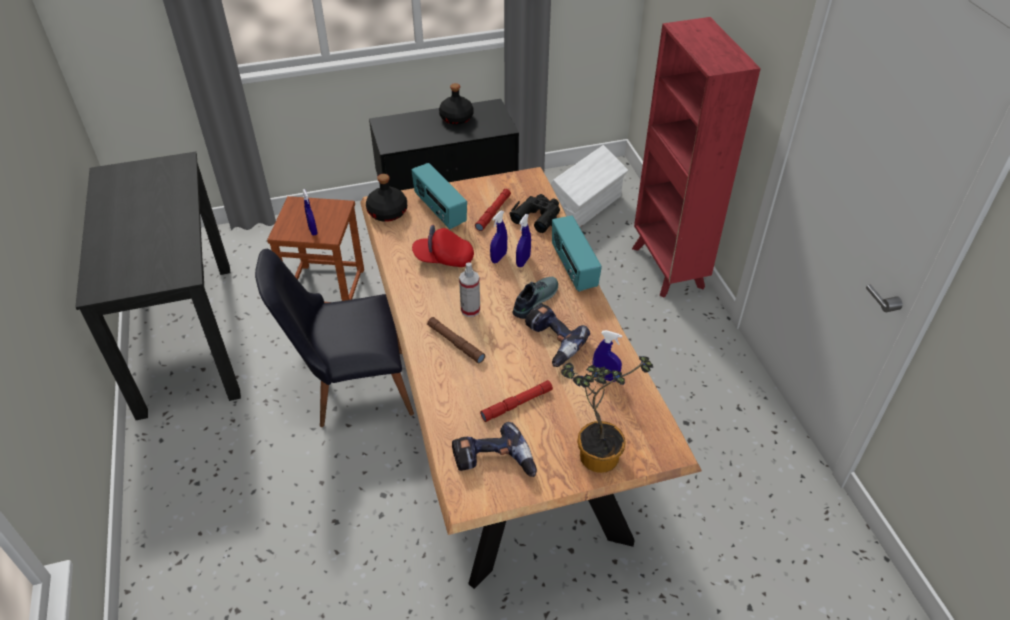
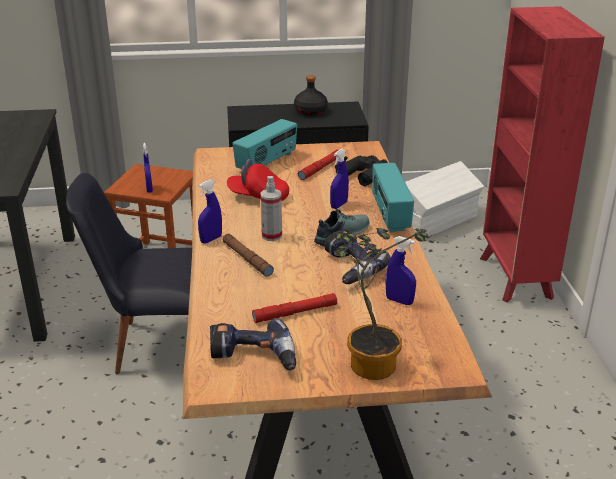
camera: 10 degrees right, 15 degrees down
(388, 212) = (216, 160): black bottle -> none
(439, 211) = (267, 163): radio -> radio turned 120 degrees counterclockwise
(498, 258) = (314, 200): blue spray bottle -> blue spray bottle (211, 239)

